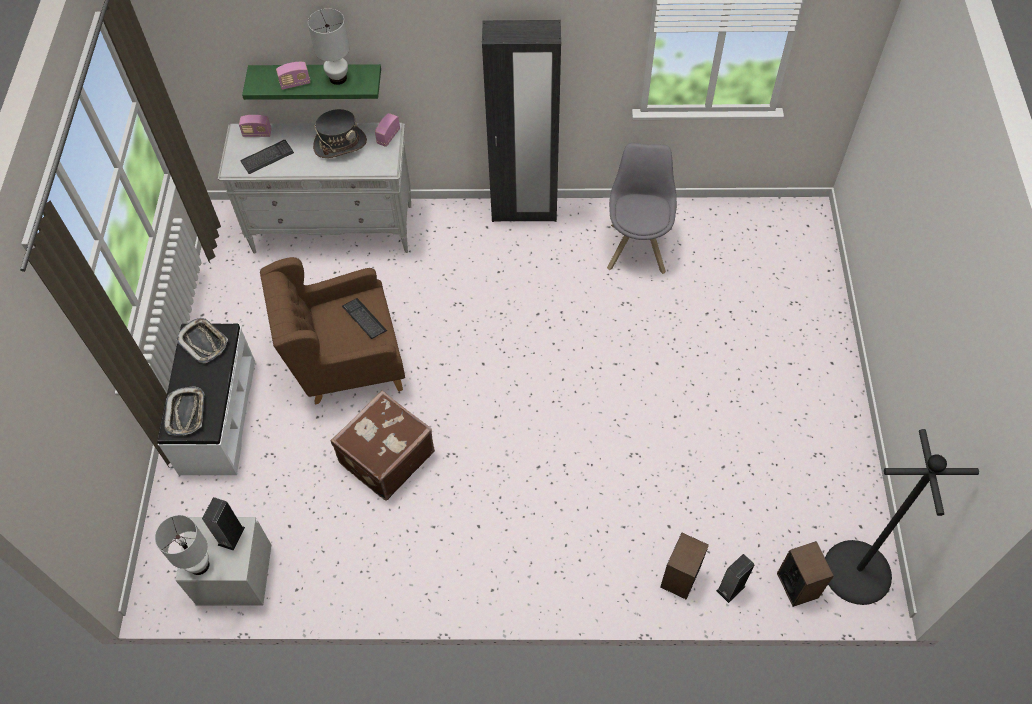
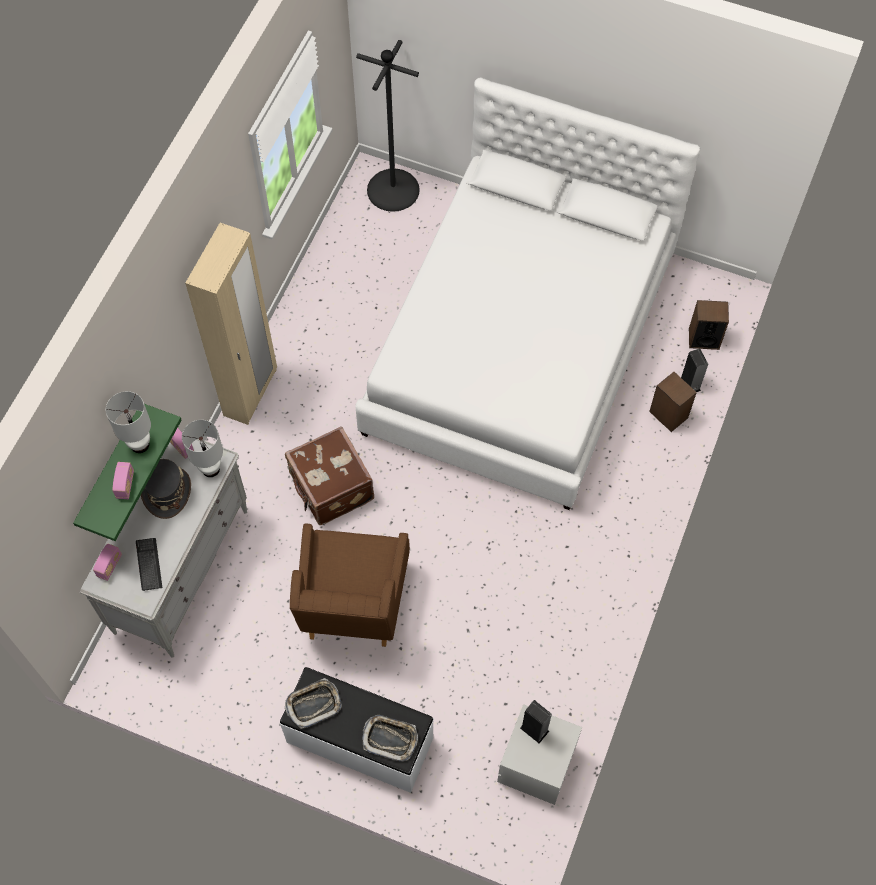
camera: 70 degrees left, 5 degrees up
(199, 565) = (553, 763): white table lamp -> white table lamp (210, 469)
(364, 319) = (348, 554): keyboard -> none
(385, 457) = (469, 601): brown suitcase -> brown suitcase (330, 488)
(524, 212) = (251, 393): black wardrobe -> beige wardrobe
(637, 248) = (340, 317): grey chair -> none
(691, 406) = (520, 343): none -> white bed
(857, 572) = (707, 295): black clothes rack -> black clothes rack (393, 190)

